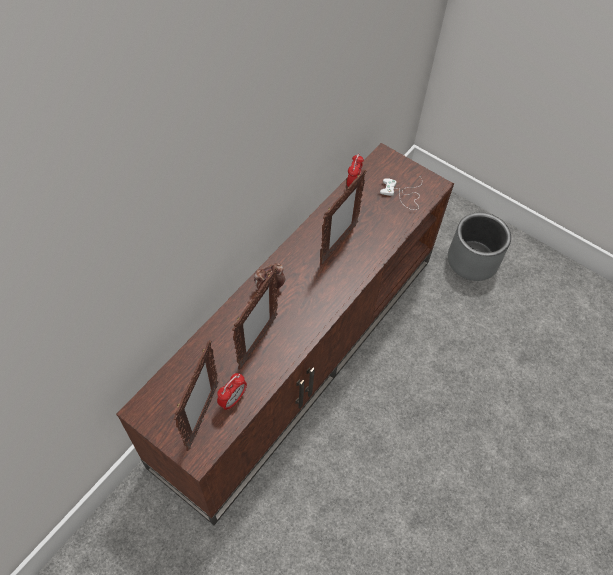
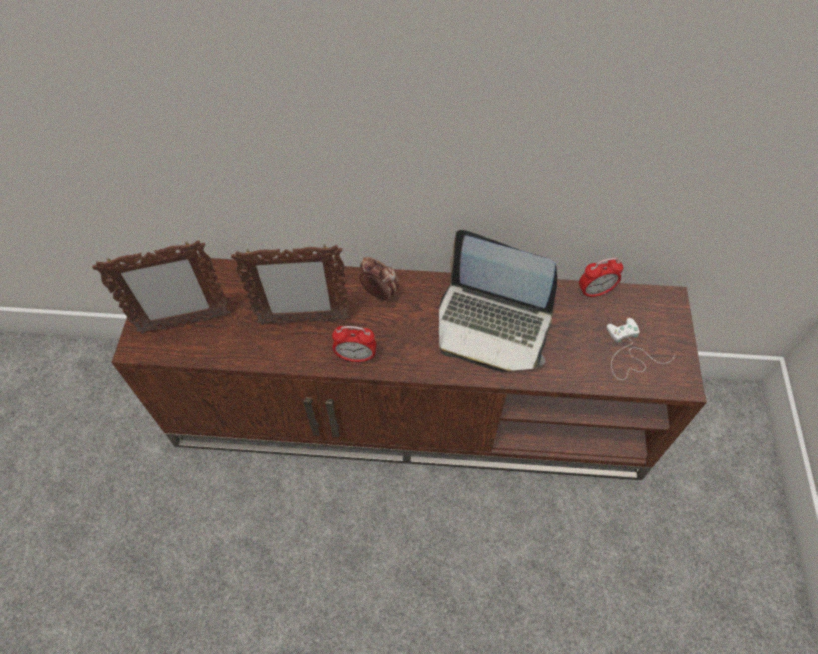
camera: 60 degrees right, 0 degrees up
(233, 399) = (220, 338): alarm clock -> alarm clock (356, 357)
(338, 244) = (492, 325): picture frame -> laptop
(473, 260) = (694, 534): grey planter -> none

